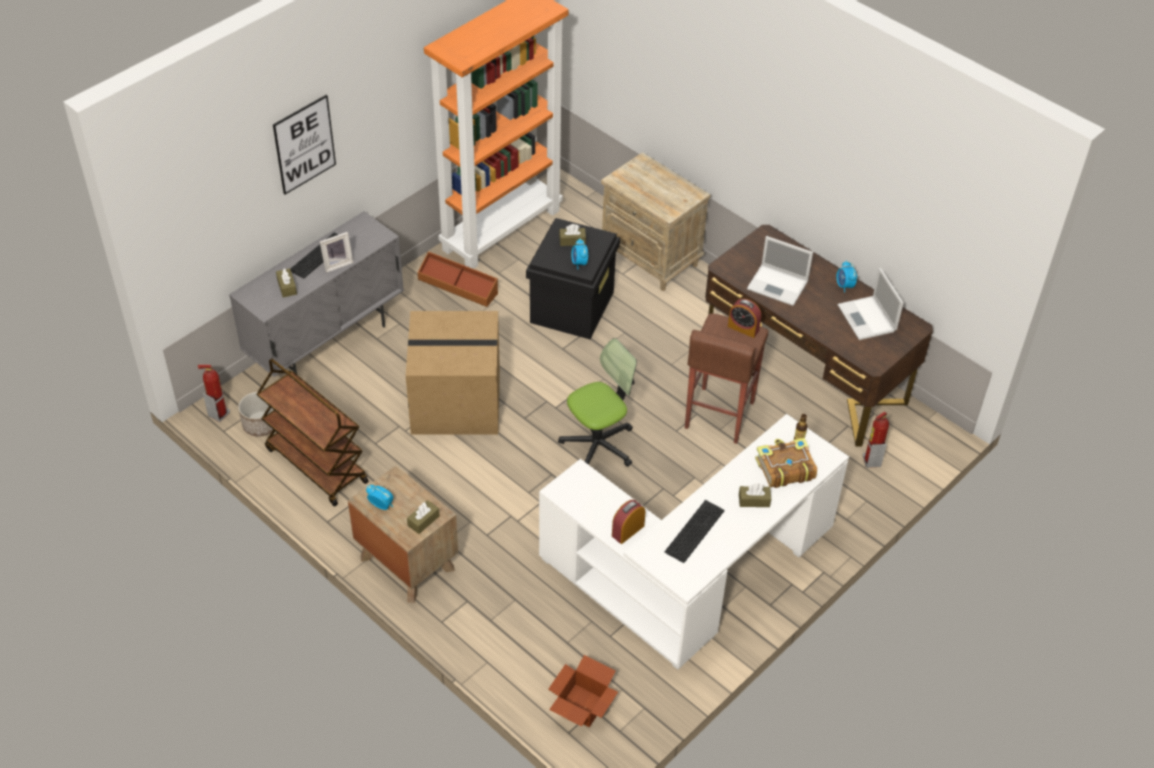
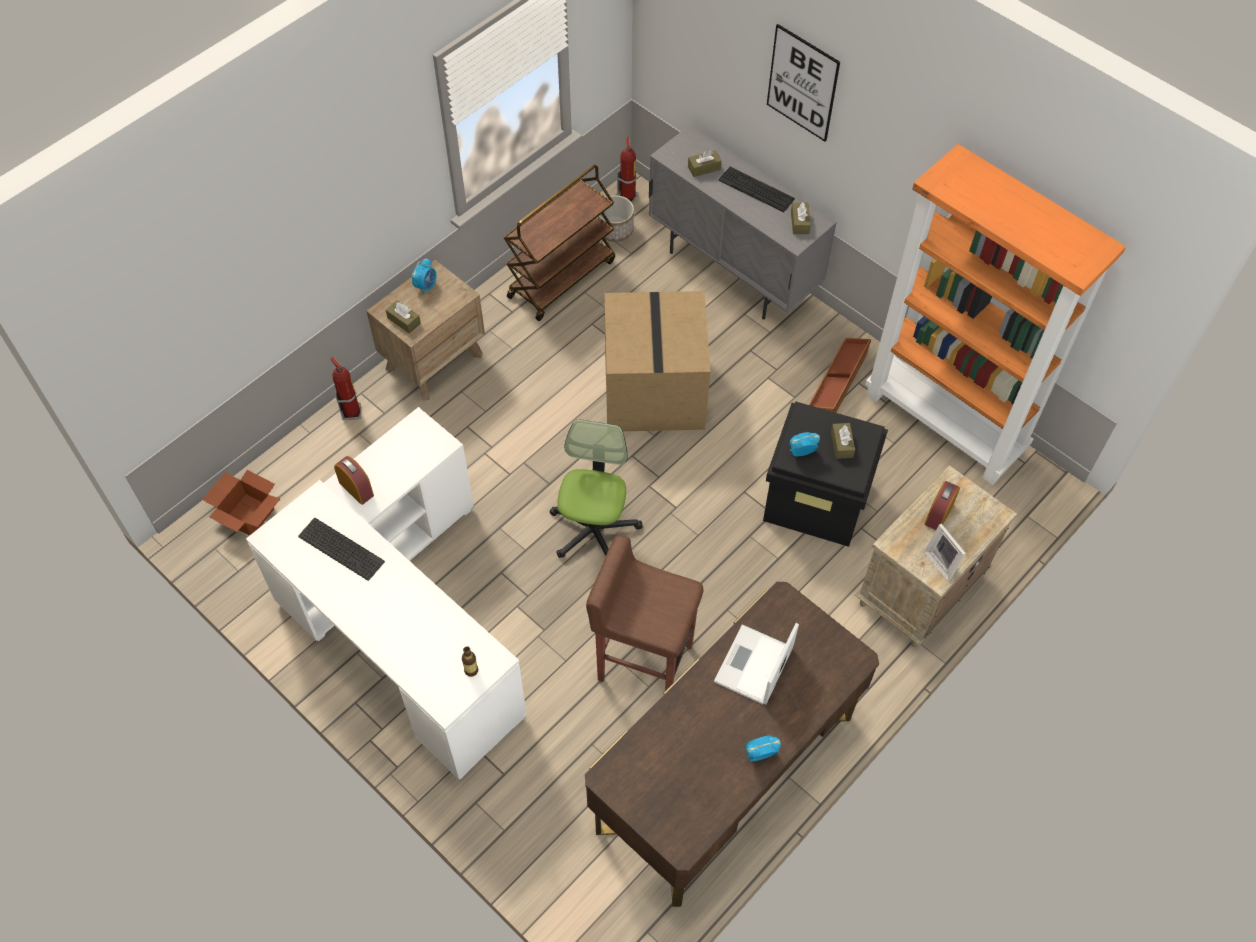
camera: 90 degrees right, 10 degrees up
(337, 263) = (744, 205): picture frame -> picture frame (943, 562)
(598, 444) = (593, 529): office chair -> office chair turned 135 degrees counterclockwise
(743, 328) = (672, 620): alarm clock -> alarm clock (939, 514)
(754, 500) = (380, 613): brown tissue box -> brown tissue box (799, 223)
(784, 468) = (428, 650): book -> none
(867, 319) = (694, 779): laptop -> none
(871, 461) = (570, 844): fire extinguisher -> fire extinguisher (352, 412)

